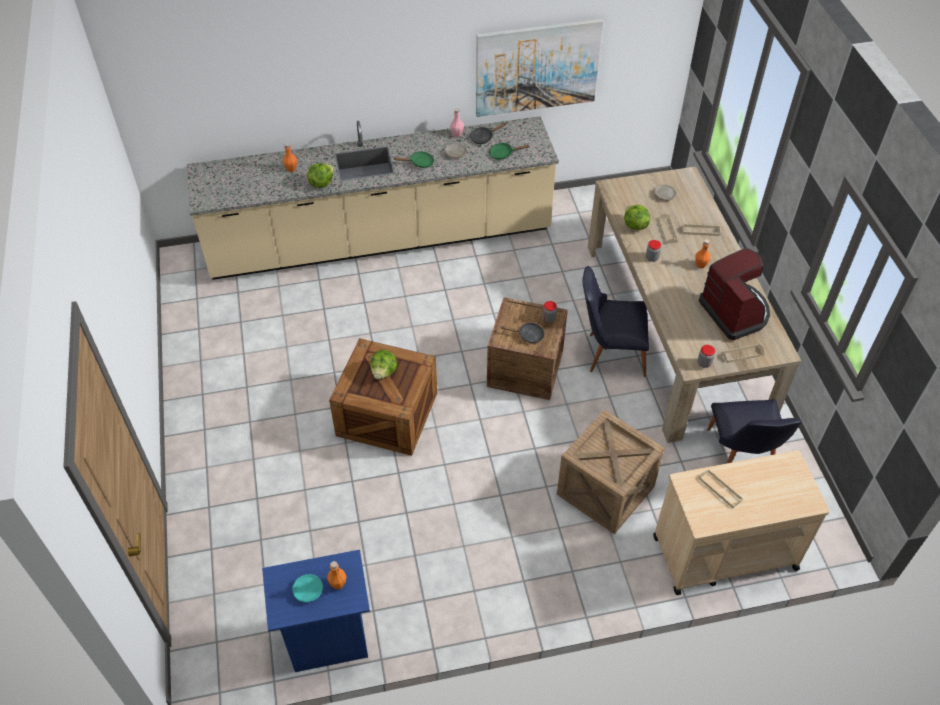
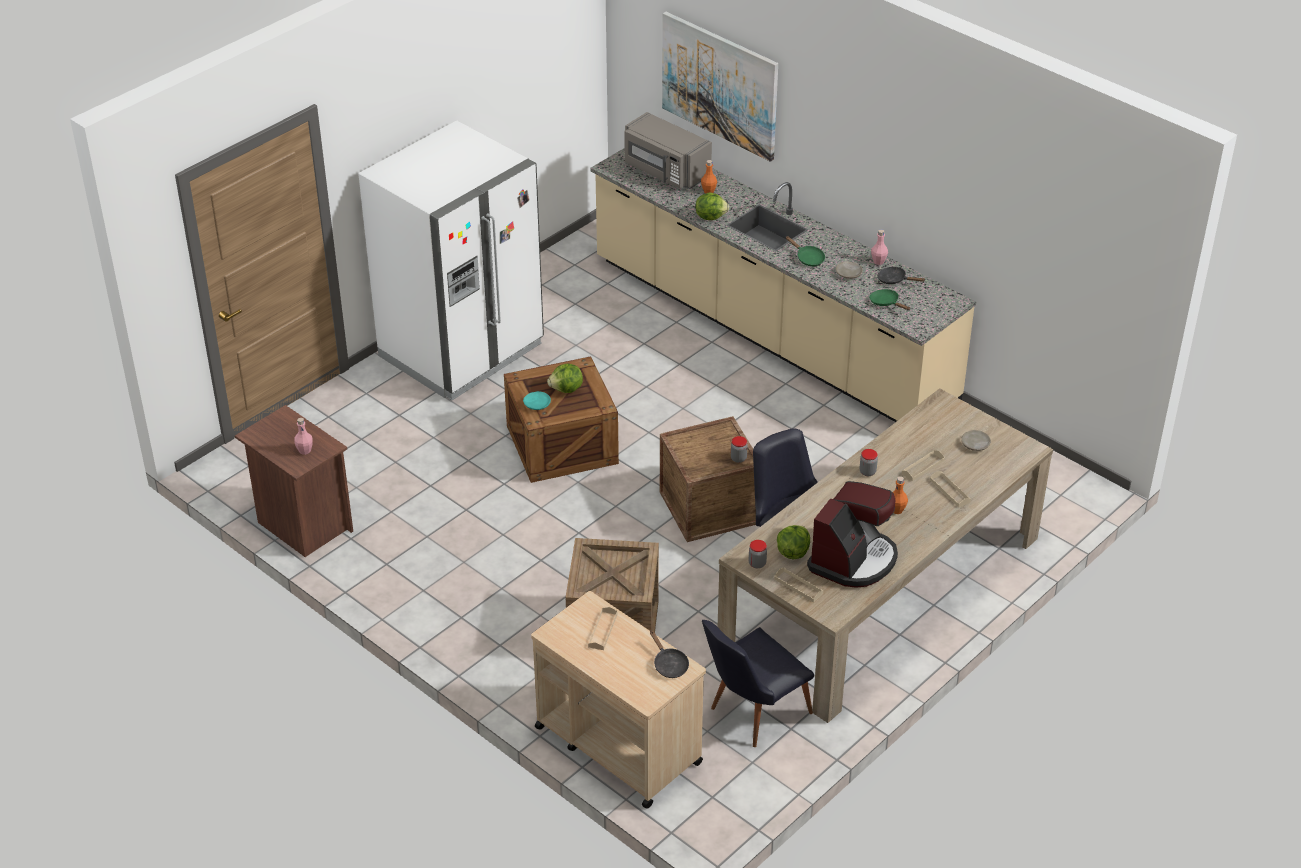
camera: 55 degrees right, 10 degrees down
(222, 417) = (461, 351): none -> white fridge
(242, 177) = (665, 171): none -> grey microwave
(308, 590) = (285, 438): turquoise plate -> turquoise plate (537, 404)
(327, 639) = (302, 525): blue nightstand -> brown nightstand
(338, 584) = (305, 450): orange bottle -> pink bottle
(528, 335) = (701, 454): black frying pan -> black frying pan (669, 664)
(537, 67) = (980, 238): picture -> picture (720, 85)
(634, 225) = (902, 441): lettuce -> lettuce (793, 552)

